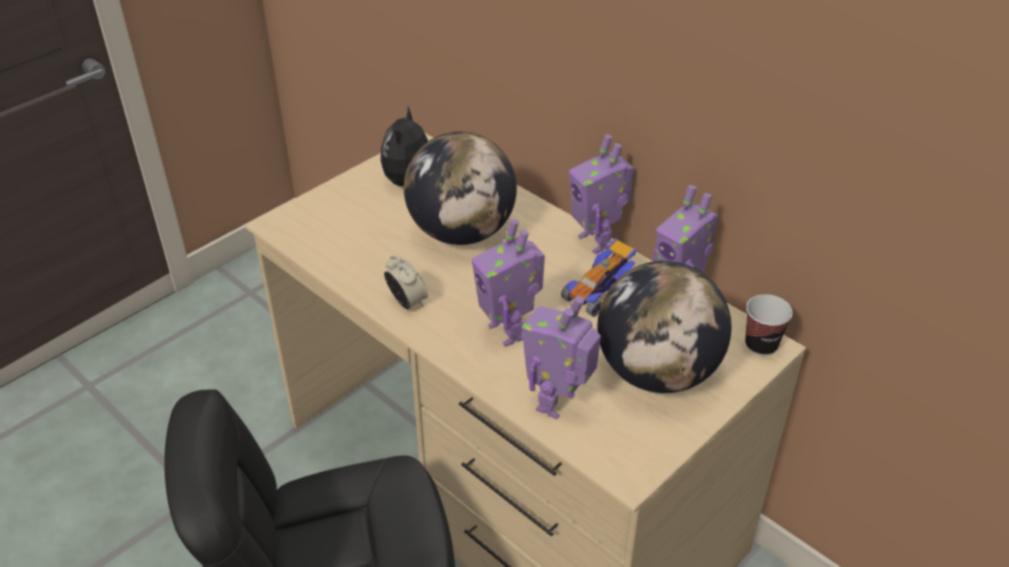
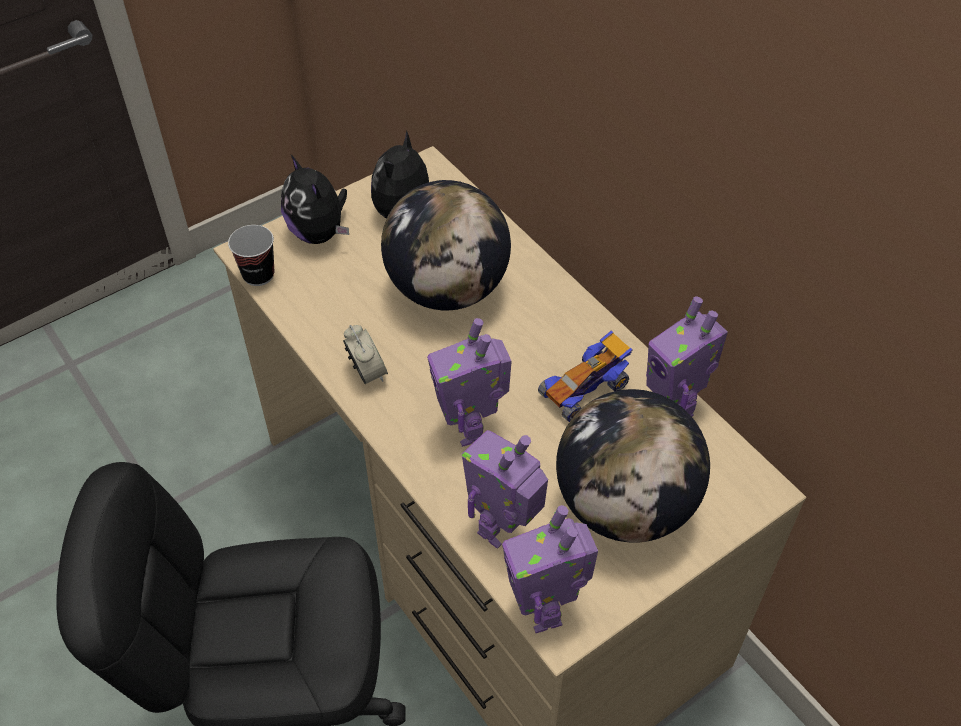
camera: 10 degrees right, 10 degrees up
(338, 203) = (319, 233): none -> plush toy
(596, 241) = (597, 321): toy robot -> toy robot (544, 608)
(761, 345) = (753, 487): cup -> cup (258, 275)

